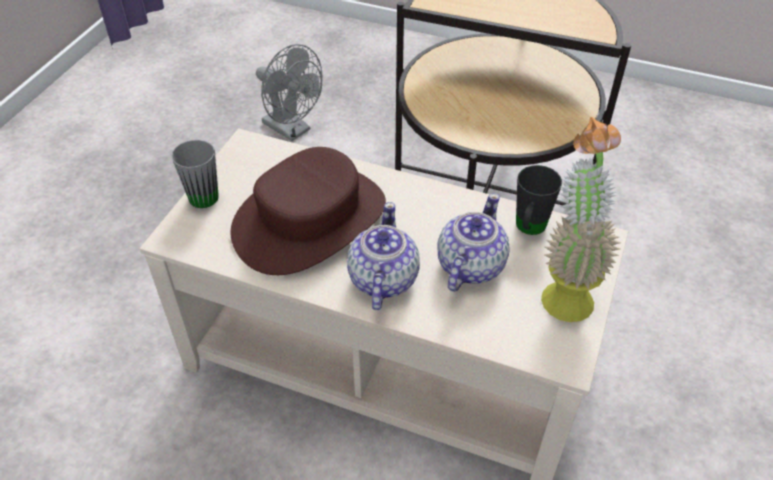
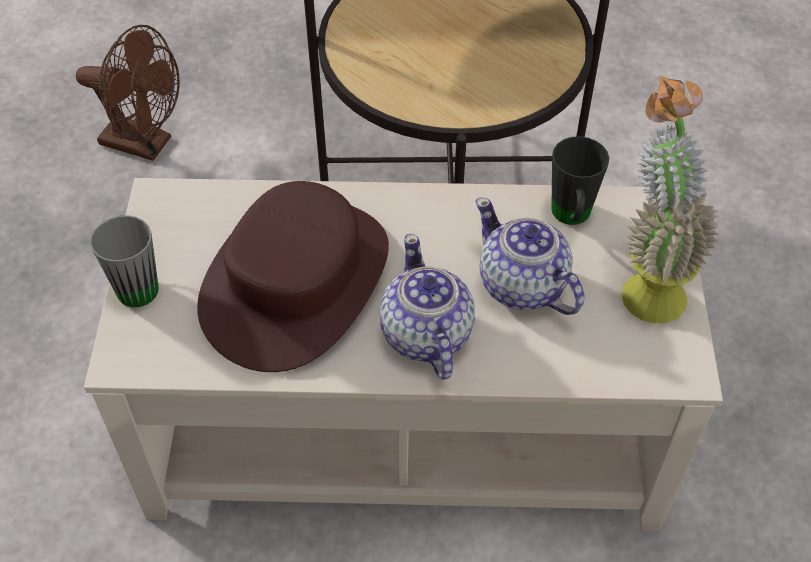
camera: 20 degrees left, 5 degrees up
(292, 130) = (146, 144): grey fan -> brown fan
(469, 266) = (522, 286): teapot -> teapot turned 45 degrees counterclockwise

